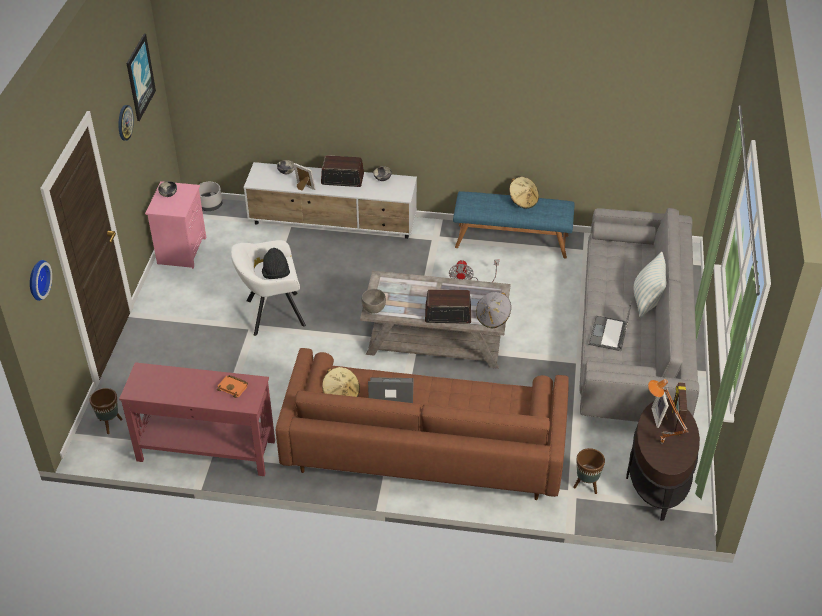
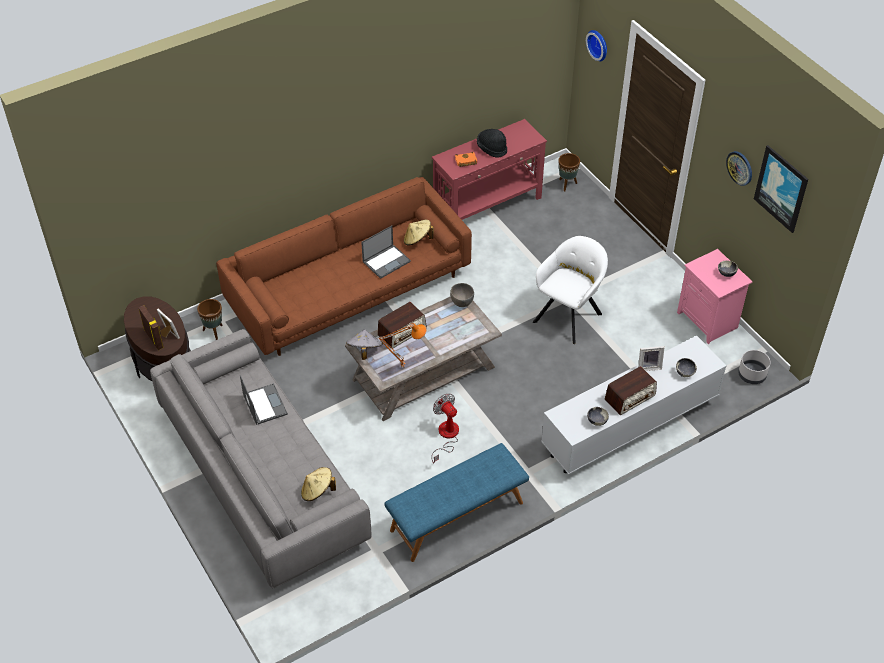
camera: 140 degrees right, 5 degrees up
(276, 274) = (565, 281): black hat -> black hat (492, 148)
(523, 201) = (455, 497): beige hat -> beige hat (317, 491)
(646, 301) = (255, 459): pillow -> none
(660, 443) = (156, 315): orange table lamp -> orange table lamp (403, 366)

